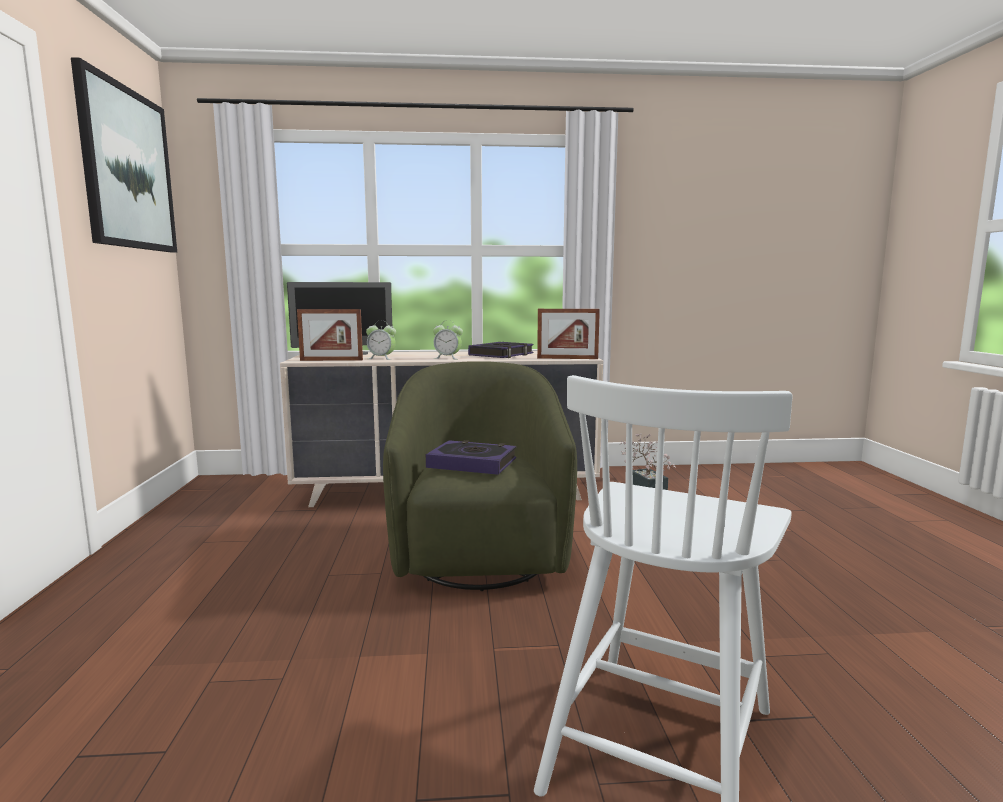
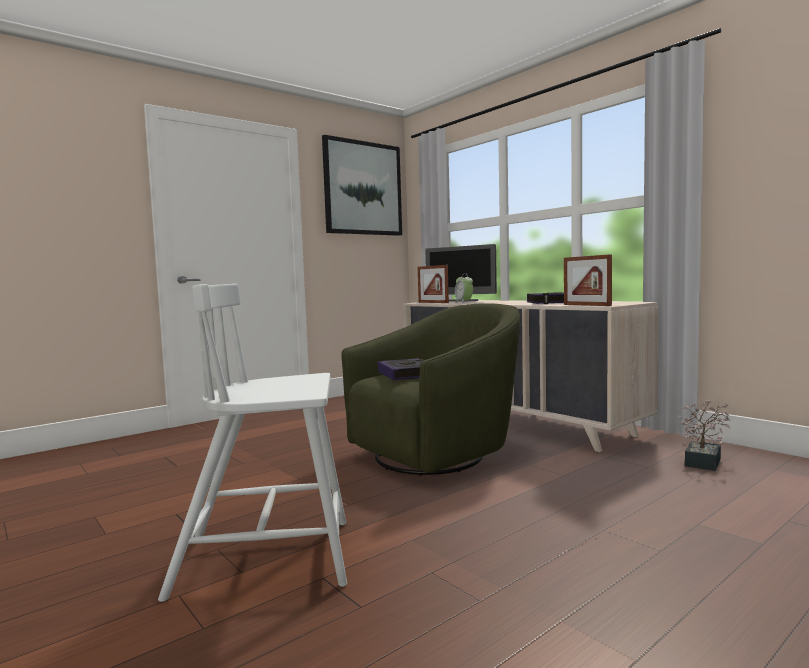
camera: 55 degrees right, 5 degrees down
(447, 358) = (503, 303): alarm clock -> none

